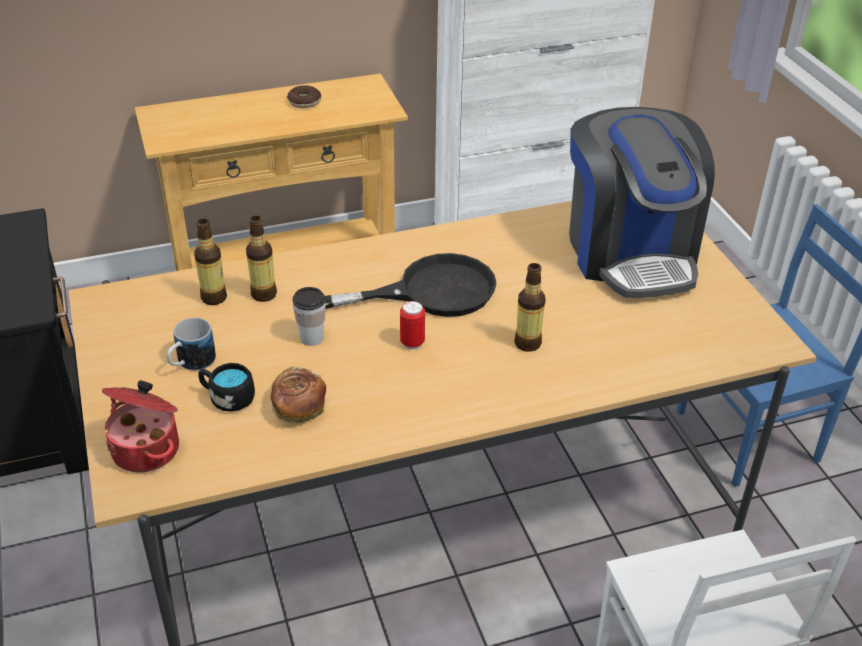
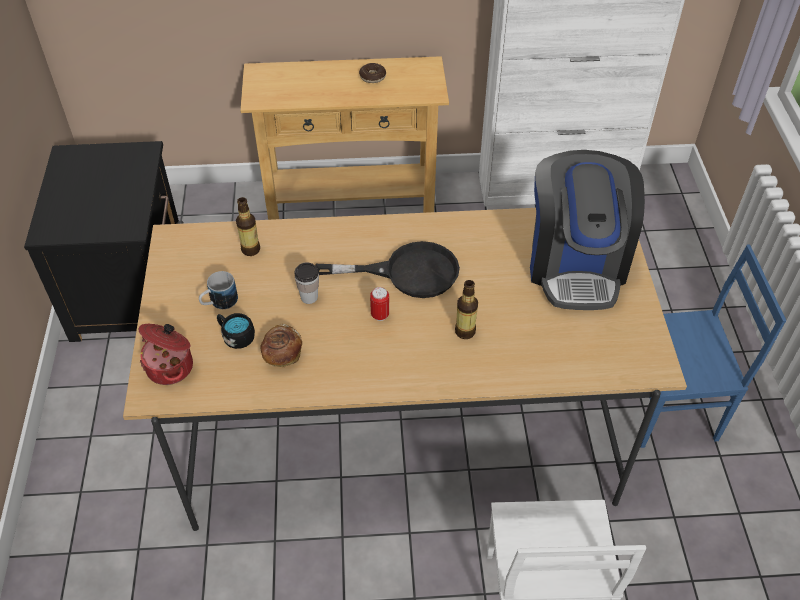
camera: 15 degrees right, 10 degrees up
(263, 294) = (286, 253): bottle -> none

